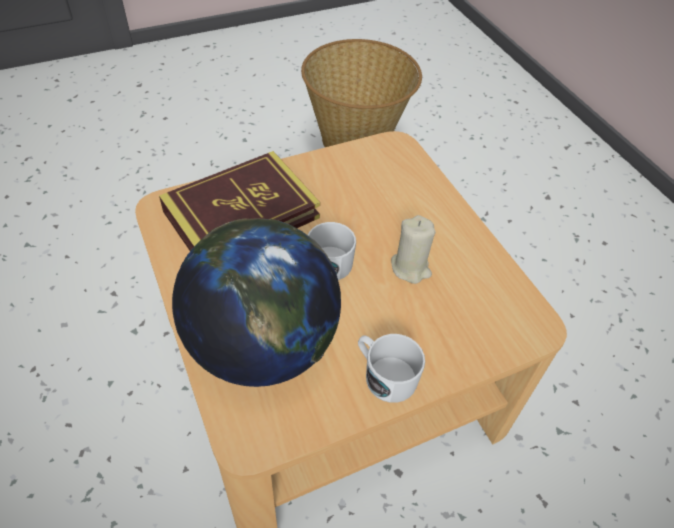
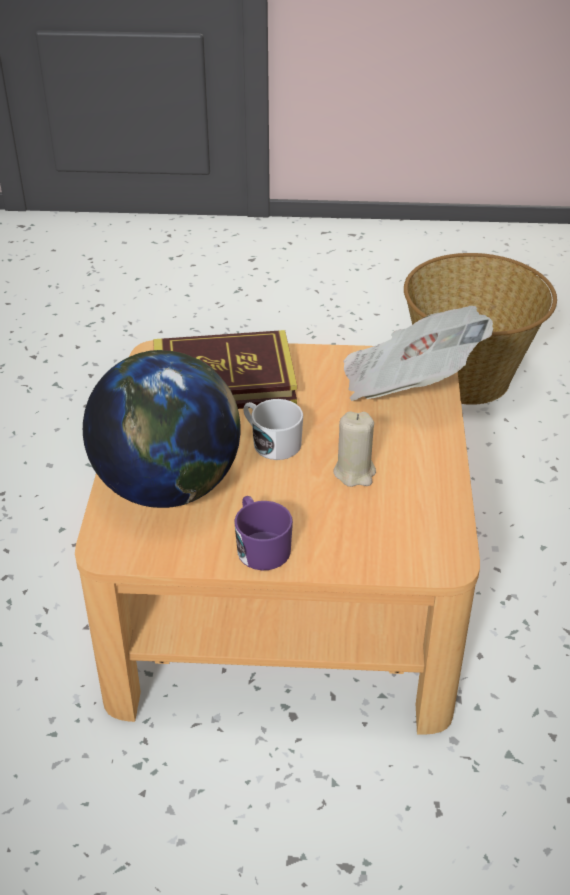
camera: 30 degrees right, 10 degrees down
(385, 375) = (260, 546): white mug -> purple mug
(394, 169) = (408, 384): none -> newspaper

